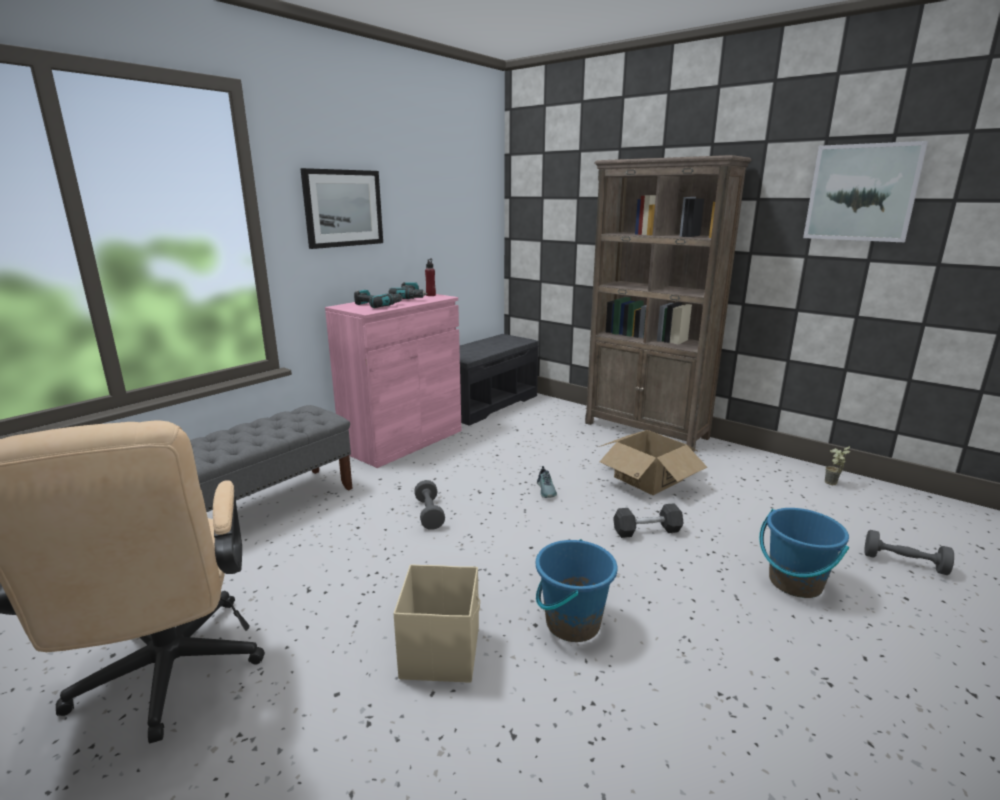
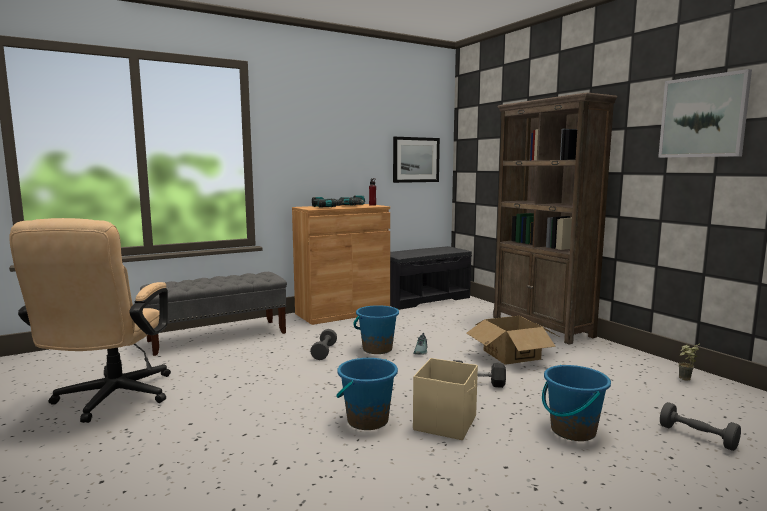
camera: 20 degrees right, 10 degrees down
(343, 208) = (313, 141): picture -> picture (415, 160)
(403, 441) = (342, 313): pink cabinet -> brown cabinet
(441, 652) = (268, 417): beige storage box -> beige storage box (446, 423)
(492, 496) = (377, 349): none -> blue bucket

